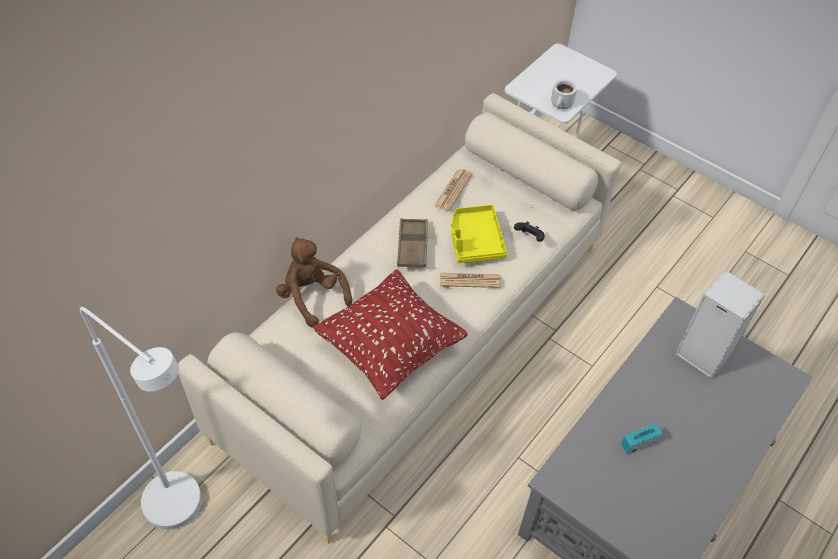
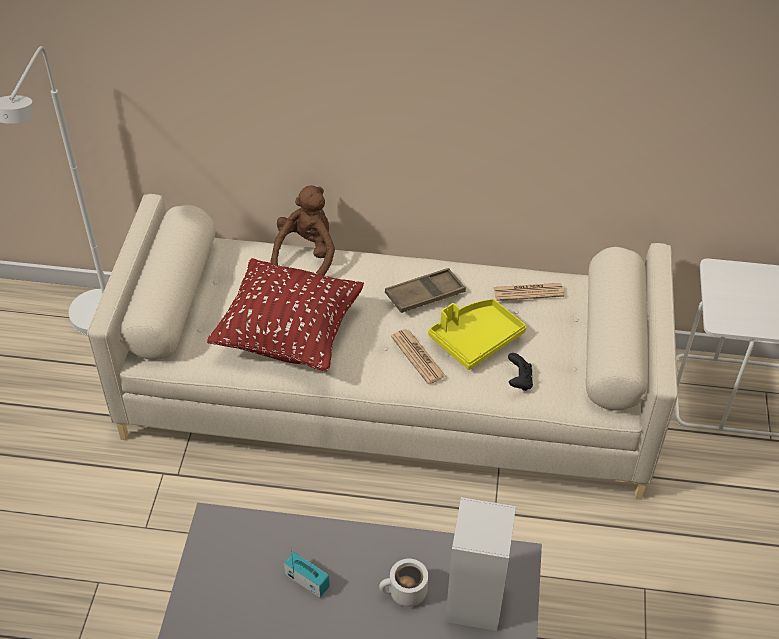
camera: 60 degrees right, 5 degrees down
(562, 105) = (730, 316): white mug -> white mug (404, 594)

